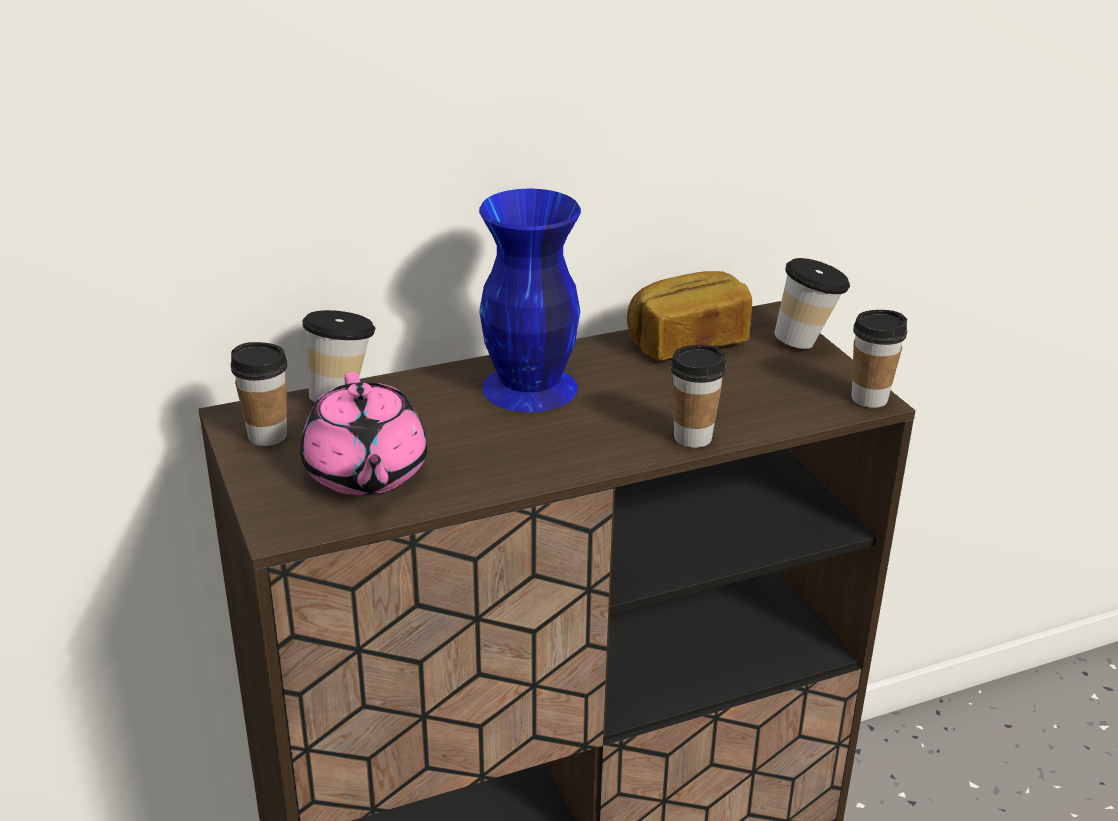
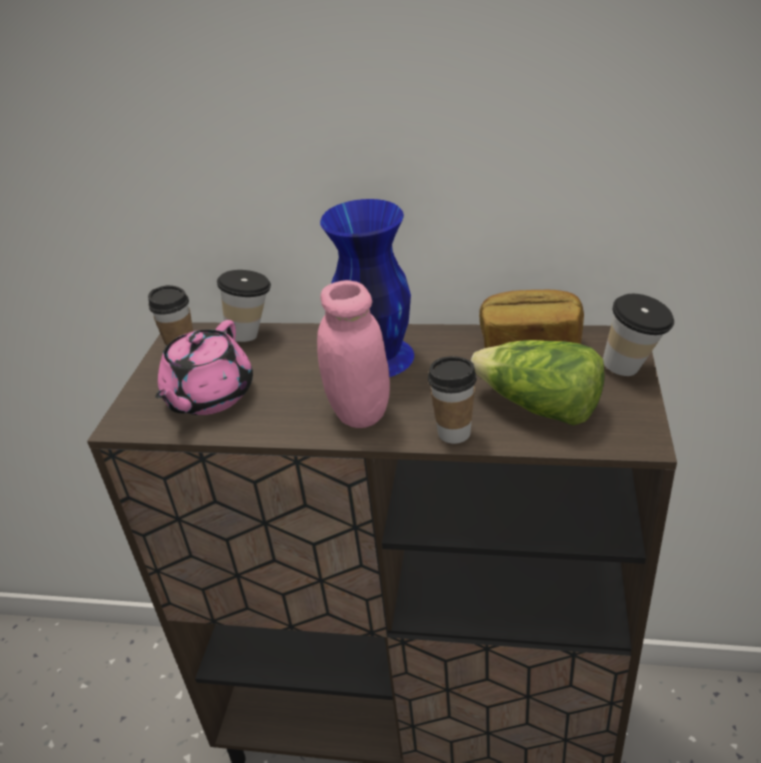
camera: 35 degrees right, 5 degrees up
(571, 444) = (359, 412): none -> pink jar
(752, 395) = (539, 407): none -> lettuce
(869, 398) = (641, 438): cup -> none

